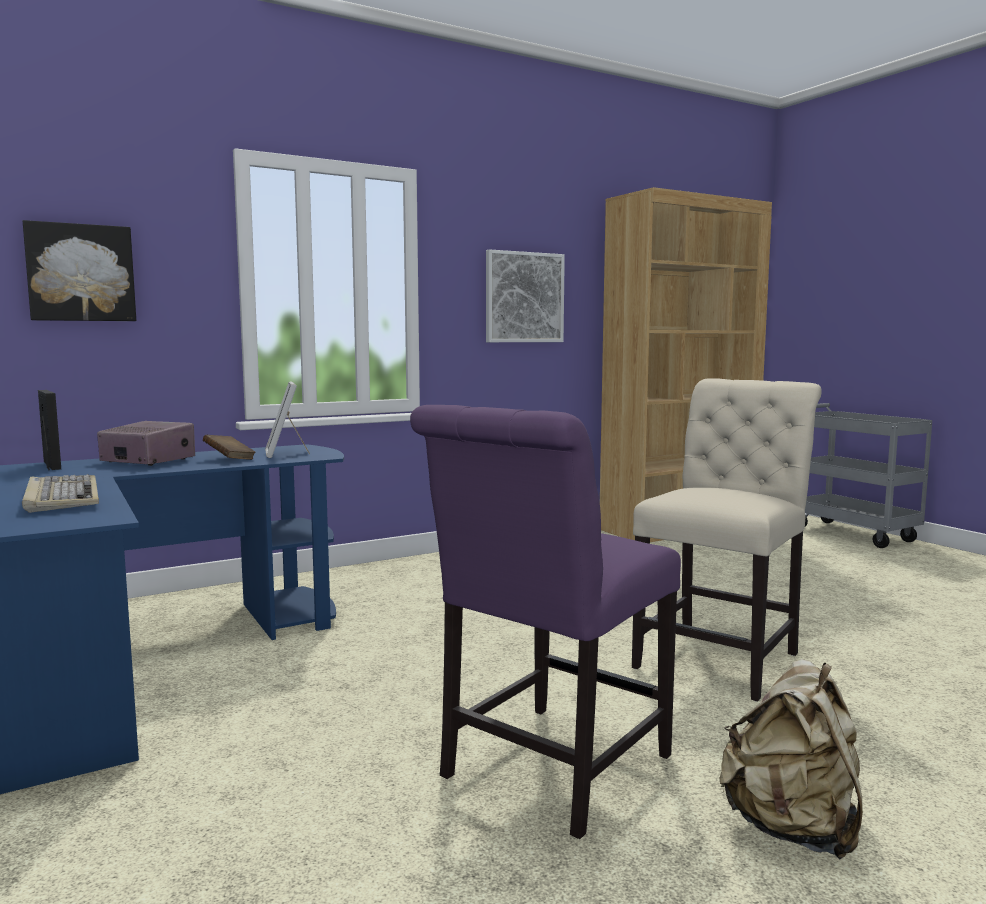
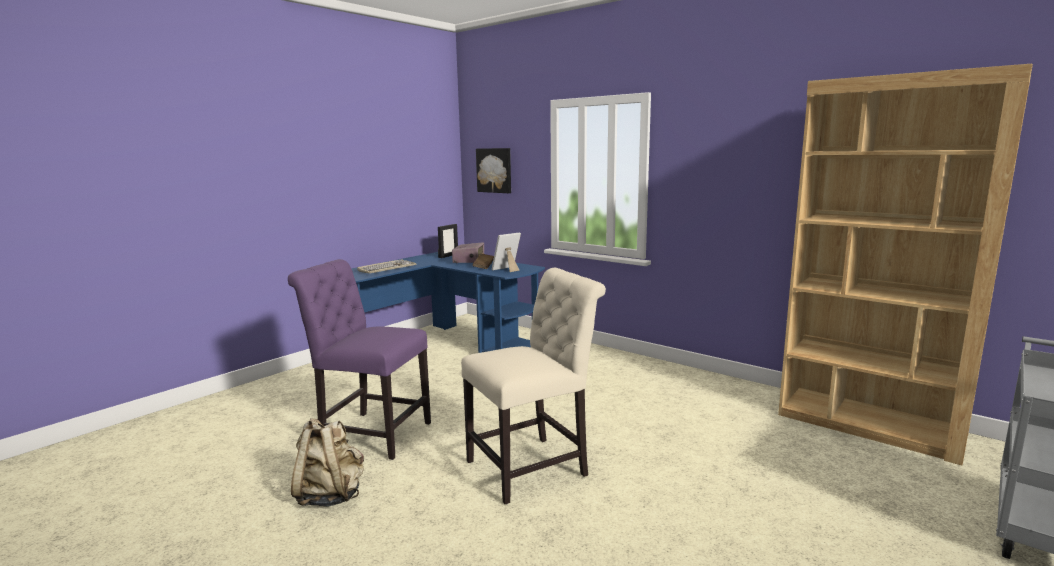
camera: 70 degrees right, 5 degrees up
(524, 297) = (734, 181): picture -> none
(723, 658) = (534, 467): beige chair -> beige chair turned 45 degrees counterclockwise

